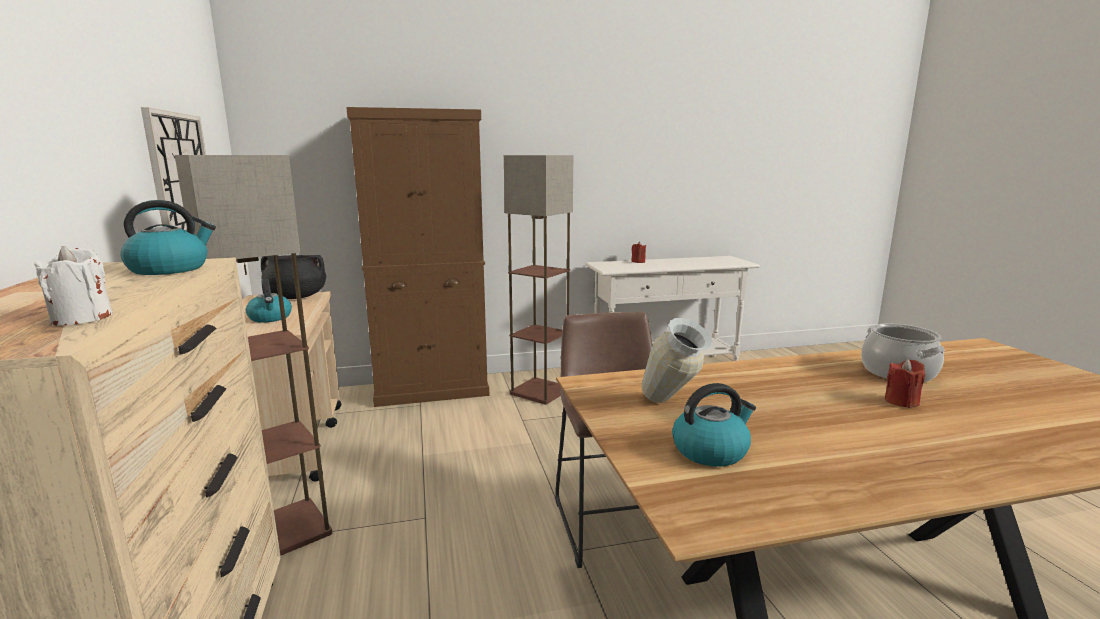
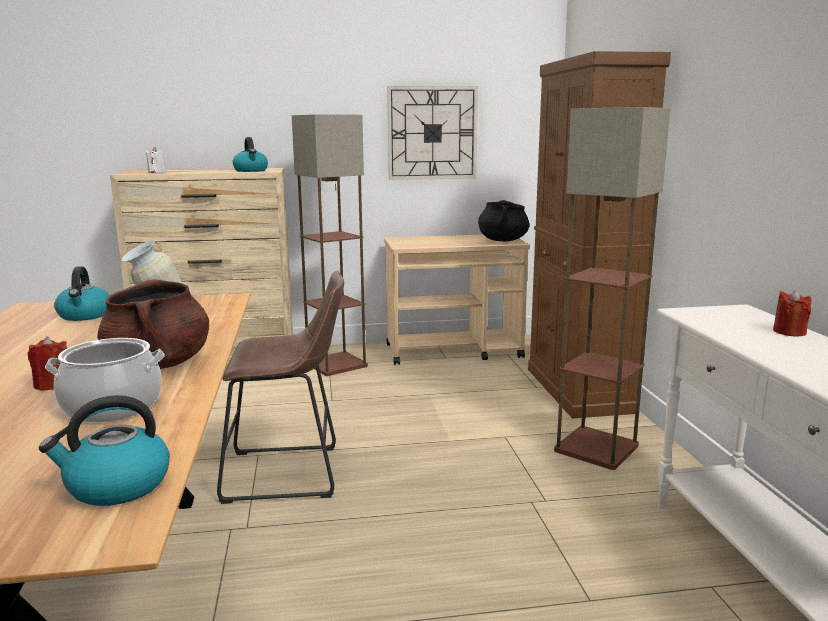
camera: 95 degrees right, 0 degrees up
(270, 318) = (436, 241): kettle -> kettle (117, 486)
(812, 375) = (159, 364): none -> brown cooking pot

